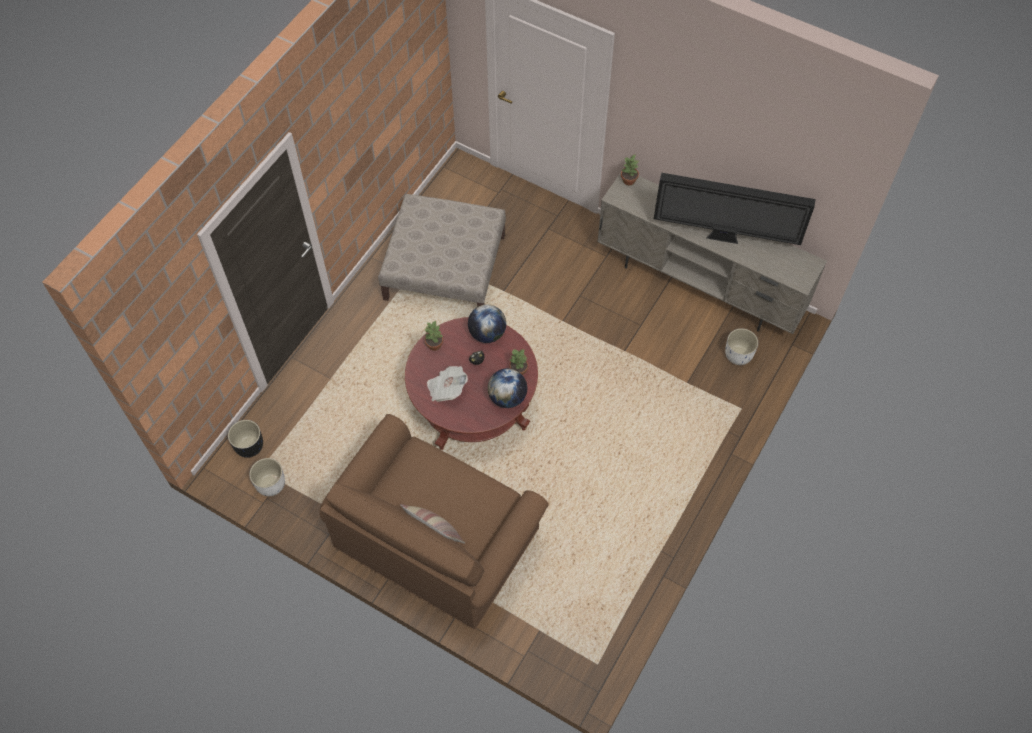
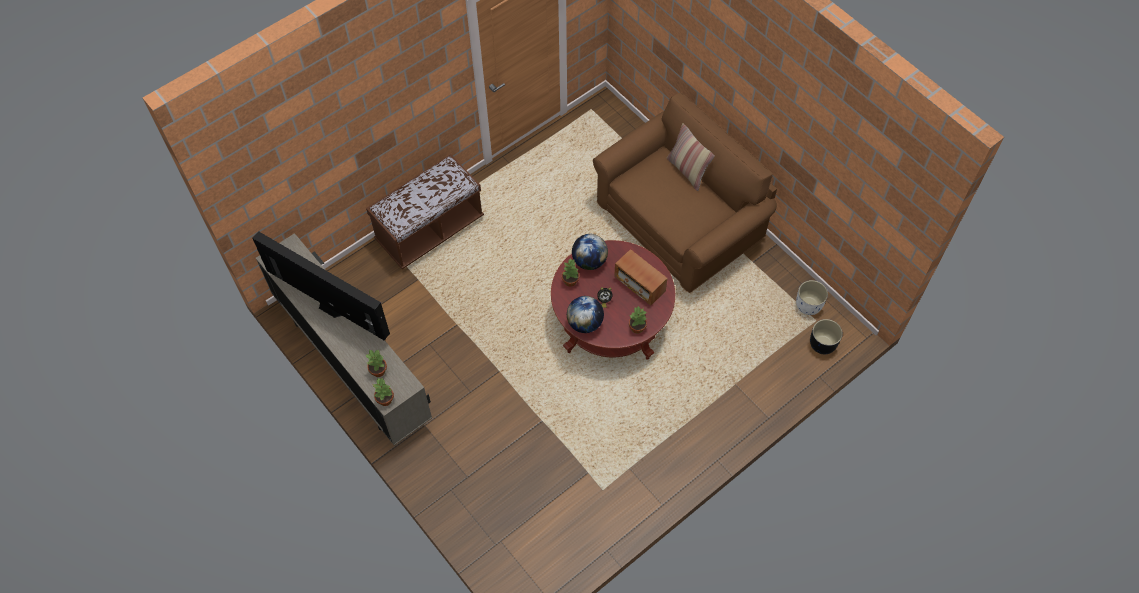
camera: 160 degrees left, 0 degrees up
(444, 267) = (590, 467): beige ottoman -> none
(446, 389) = (639, 284): newspaper -> radio
(648, 200) = (378, 370): none -> potted plant
(705, 439) = (430, 230): none -> brown bench
(738, 355) = (359, 289): white planter -> none

